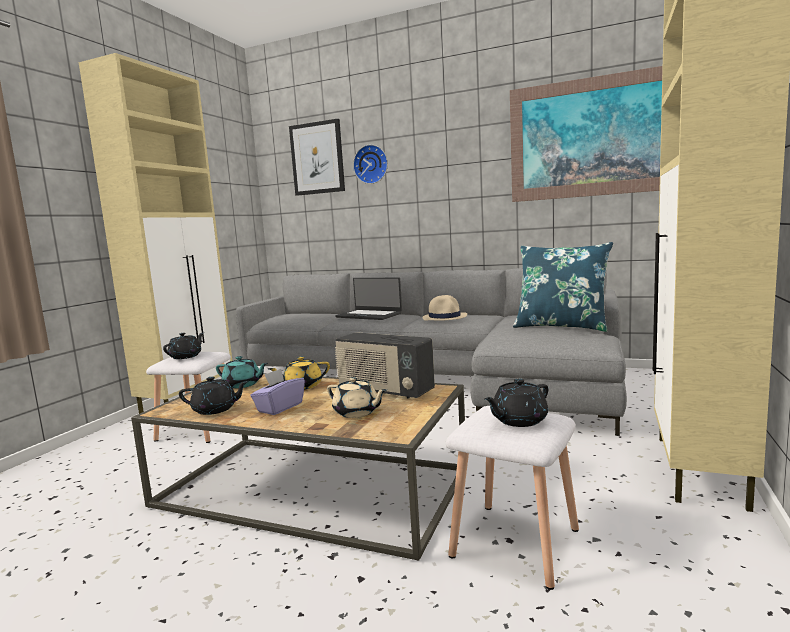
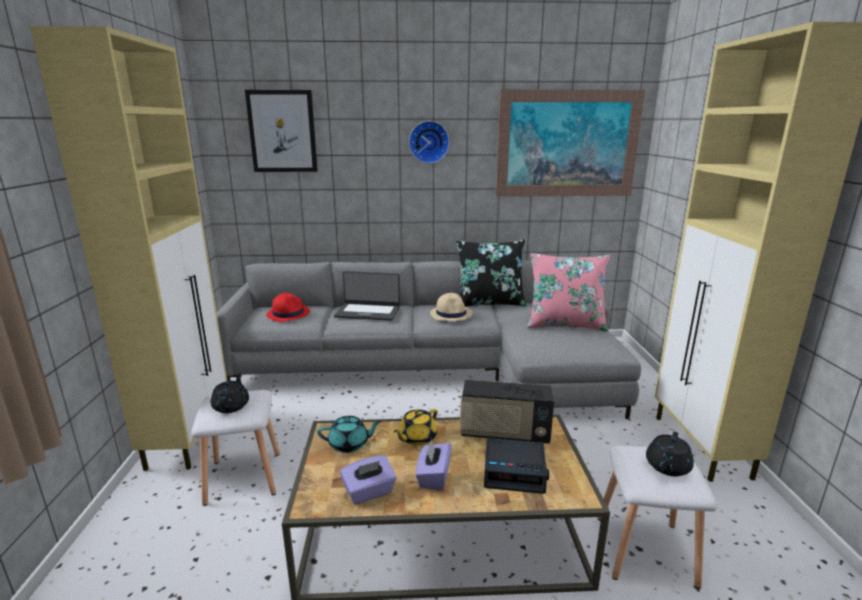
camera: 25 degrees left, 10 degrees up
(215, 409) = (369, 492): black teapot -> purple tissue box
(302, 315) = (288, 313): none -> red hat
(357, 413) = (515, 471): beige teapot -> alarm clock
(371, 164) = (350, 145): wall clock -> wall clock (429, 142)
(500, 314) = (489, 303): none -> black pillow
(561, 326) = (565, 324): blue pillow -> pink pillow

